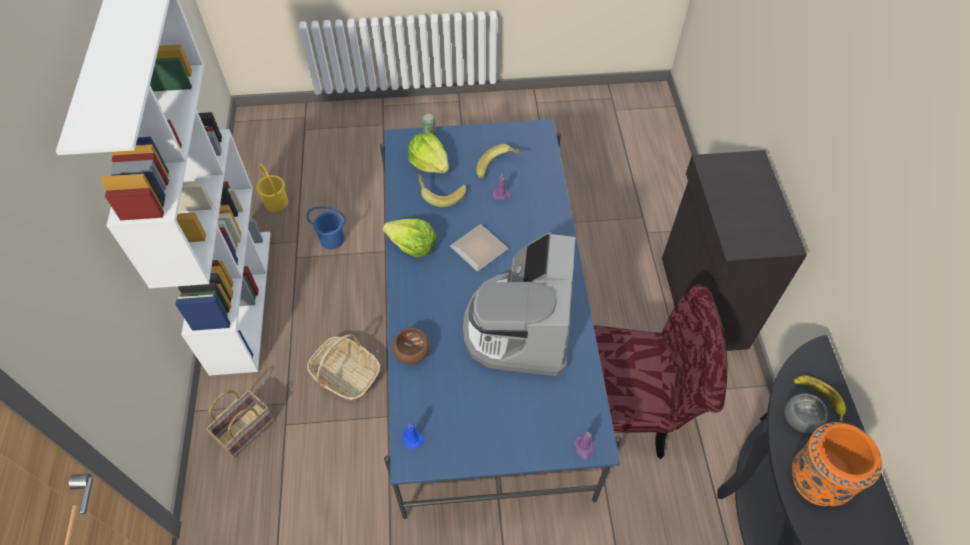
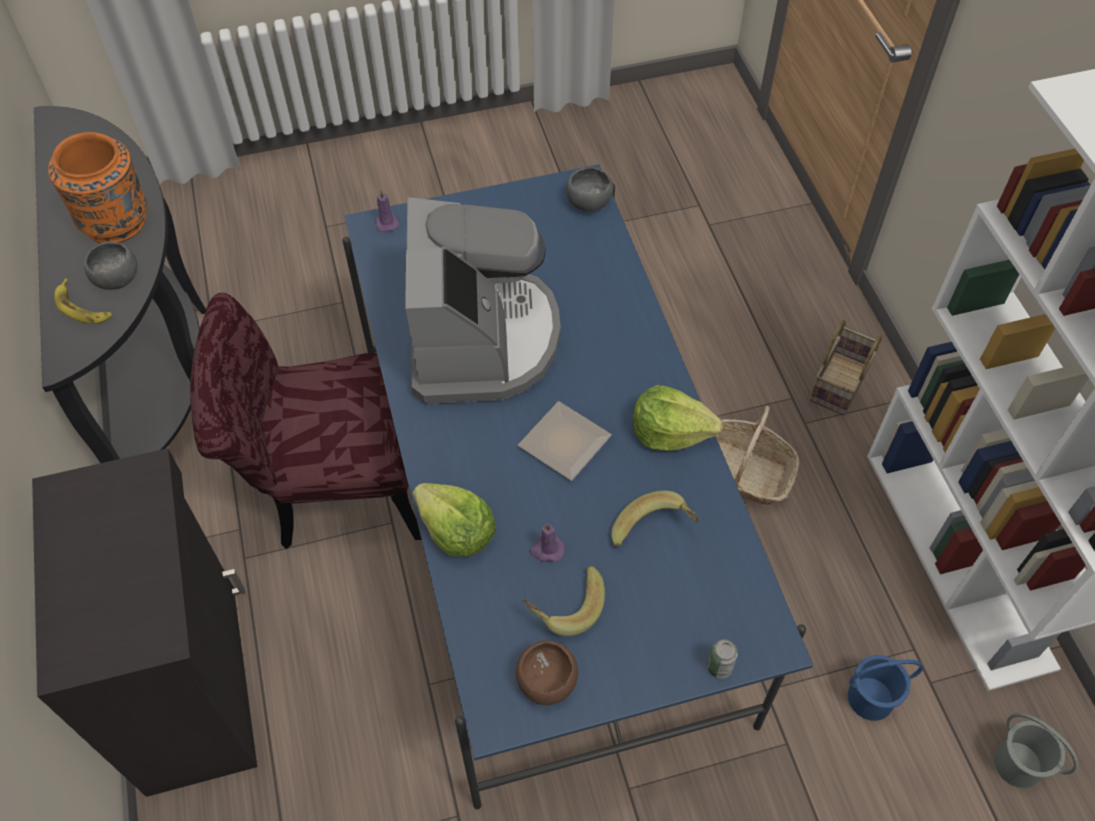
camera: 170 degrees right, 0 degrees up
(276, 202) = (1018, 763): yellow bucket -> grey bucket
(412, 438) = (589, 204): blue candle -> grey bowl
(413, 353) = (617, 287): brown bowl -> brown bowl (545, 682)
(429, 163) = (695, 596): lettuce -> lettuce (456, 531)

